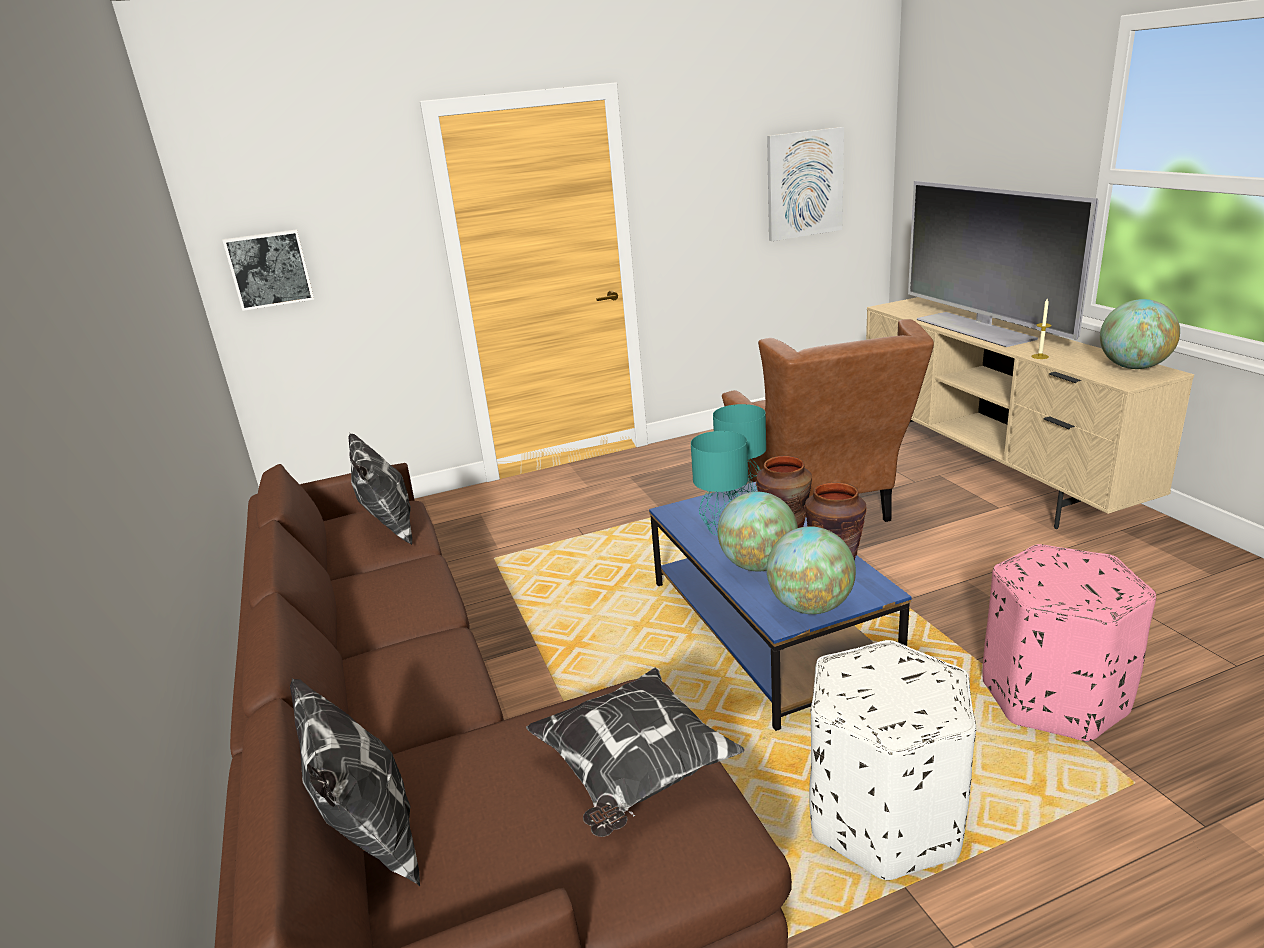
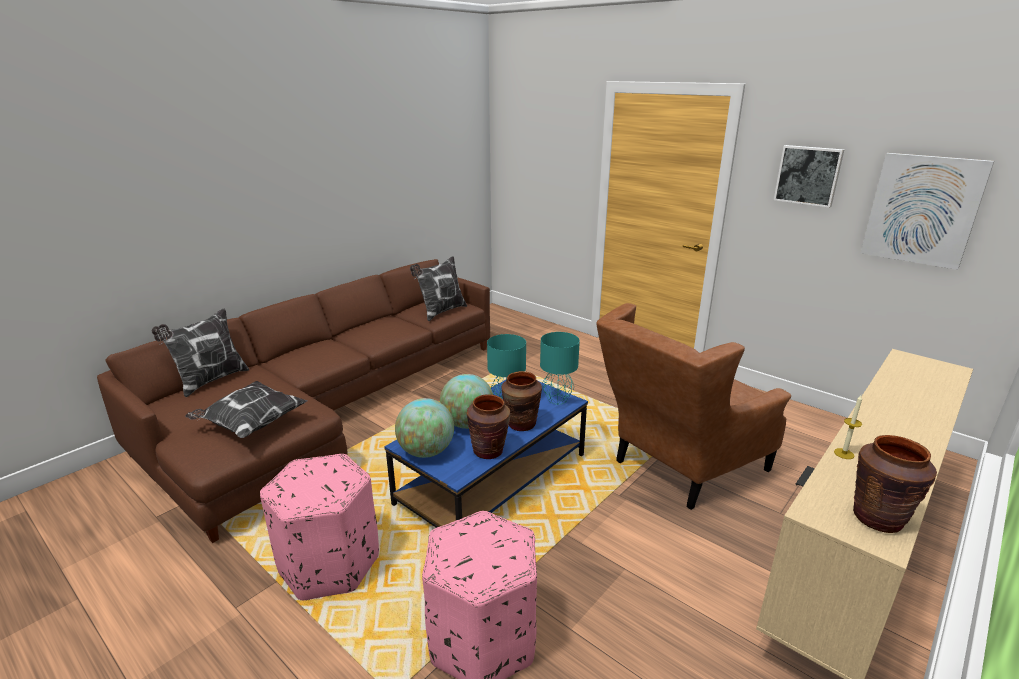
camera: 60 degrees right, 0 degrees up
(269, 269) = (517, 165): picture -> picture (808, 175)
(885, 818) = (329, 564): white ottoman -> pink ottoman
(975, 328) = (896, 410): television -> none
(1133, 367) = (878, 518): globe -> brown vase

